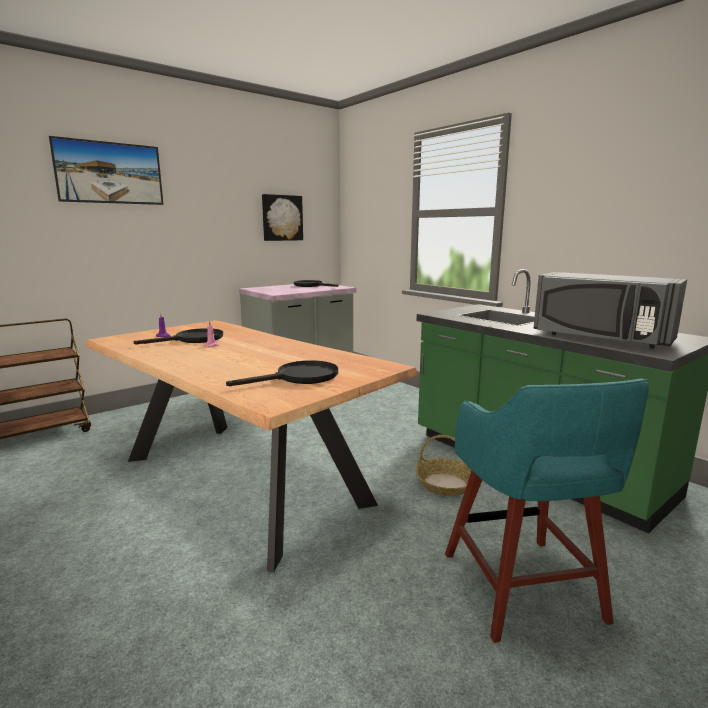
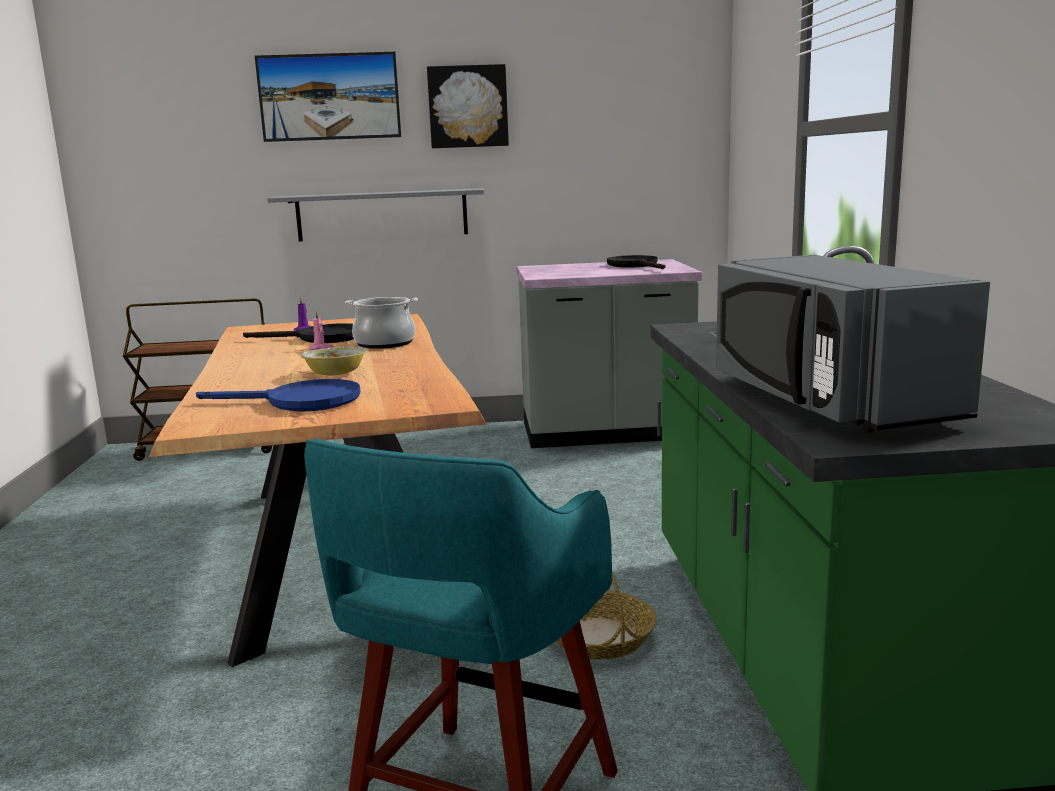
camera: 35 degrees right, 0 degrees up
(151, 256) = (382, 215): none -> grey shelf
(248, 338) = (385, 343): none -> cooking pot
(271, 359) = (335, 374): none -> bowl
(282, 218) = (604, 146): picture -> picture (468, 107)
(299, 378) = (301, 402): black frying pan -> blue frying pan

